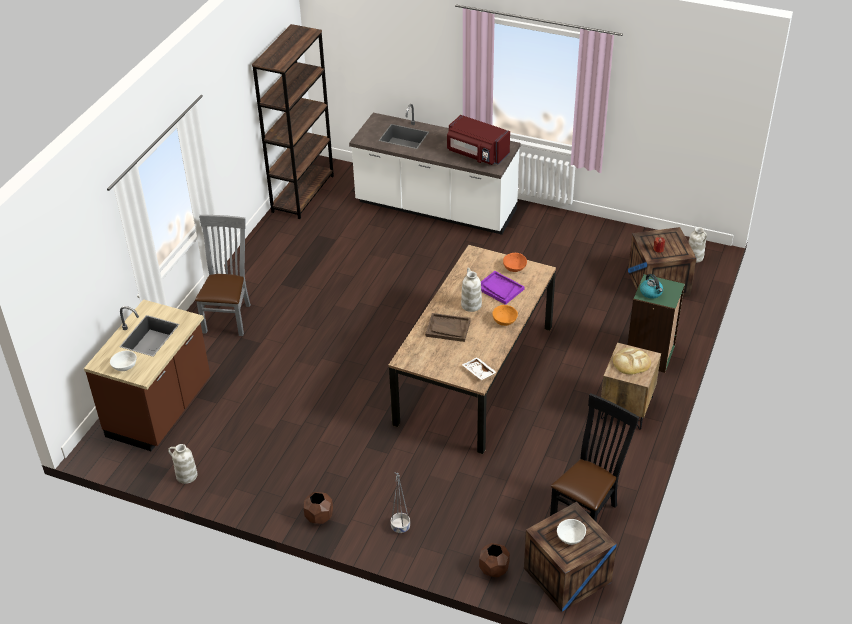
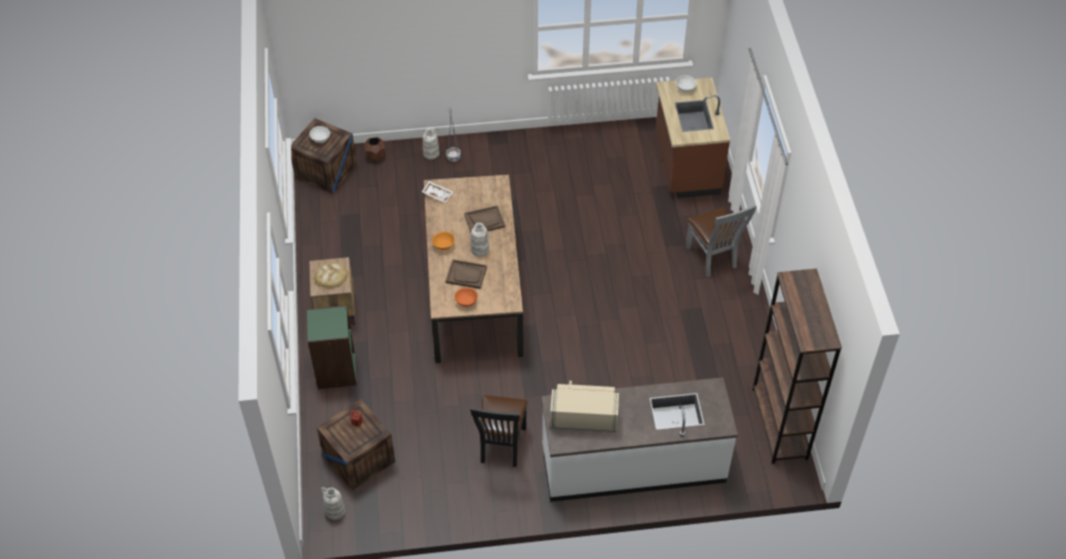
camera: 150 degrees right, 10 degrees up
(186, 476) = (622, 132): white vase -> white vase (431, 153)
(319, 517) = (512, 142): brown planter -> none
(476, 154) = (584, 416): red microwave -> beige microwave
(499, 288) = (466, 275): purple tray -> brown tray
(587, 510) = (331, 217): black chair -> black chair (501, 447)
(651, 293) = (333, 318): kettle -> none

